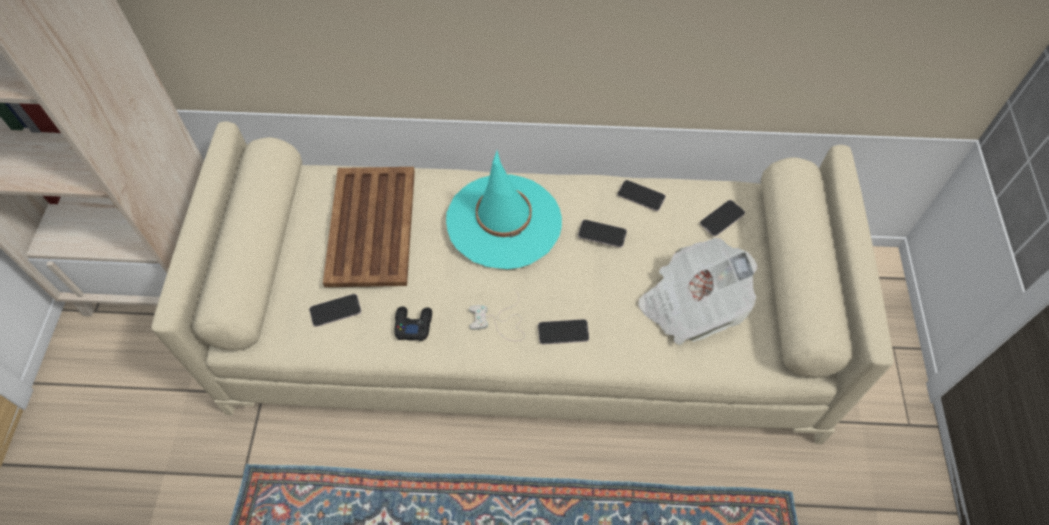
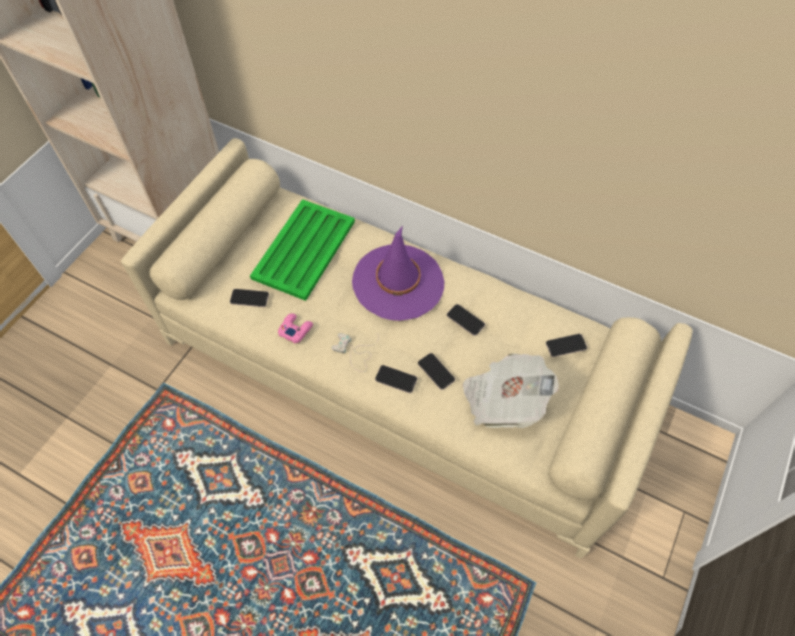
camera: 25 degrees right, 0 degrees up
(372, 225) = (305, 249): brown tray -> green tray
(413, 324) = (295, 329): black game controller -> pink game controller
(504, 221) = (398, 282): turquoise hat -> purple hat
(641, 196) = (511, 303): phone -> phone (436, 371)

